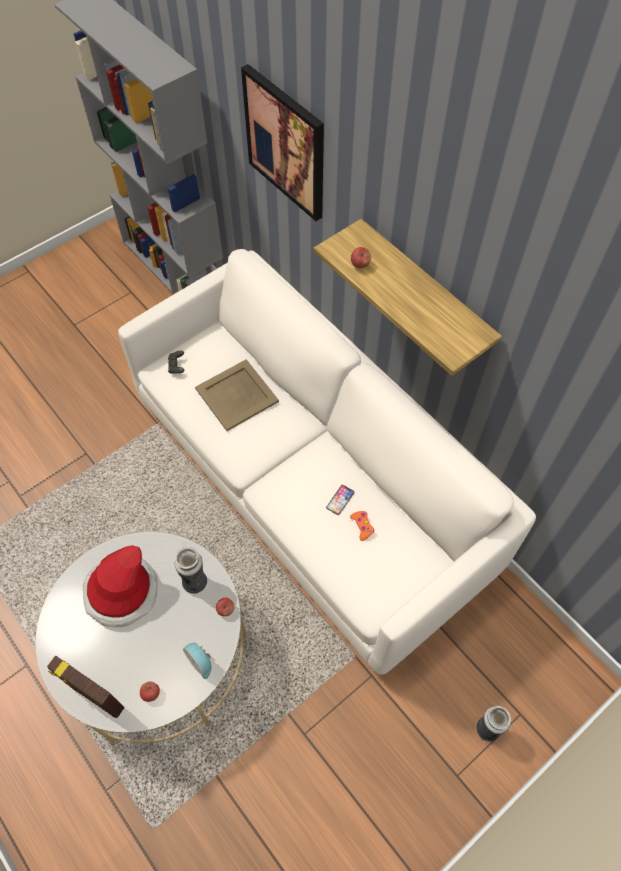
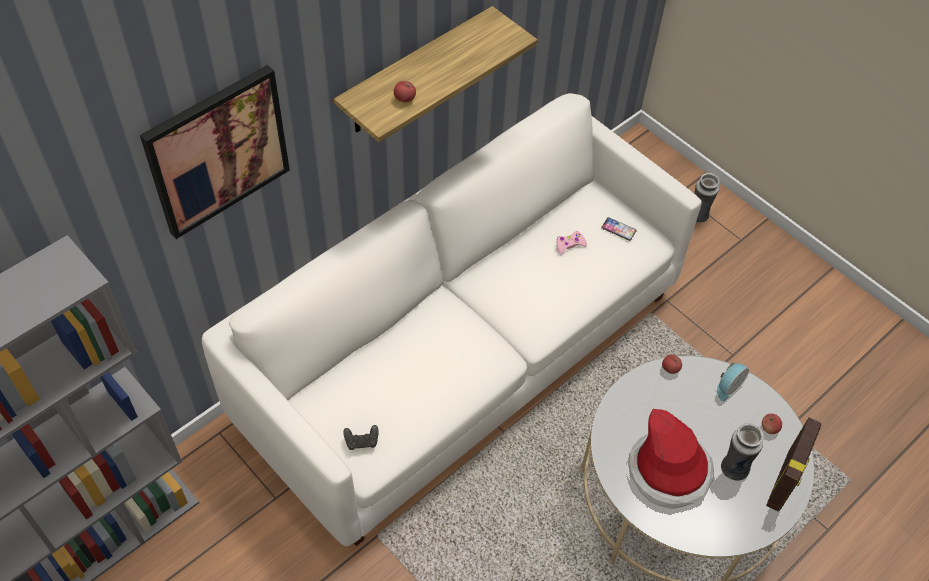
camera: 95 degrees left, 5 degrees down
(195, 582) = (645, 399): vase -> vase (733, 469)
(236, 395) = (413, 364): beige tray -> none
(340, 500) = (541, 263): phone -> phone (618, 229)
(362, 526) = (569, 245): orange game controller -> pink game controller

